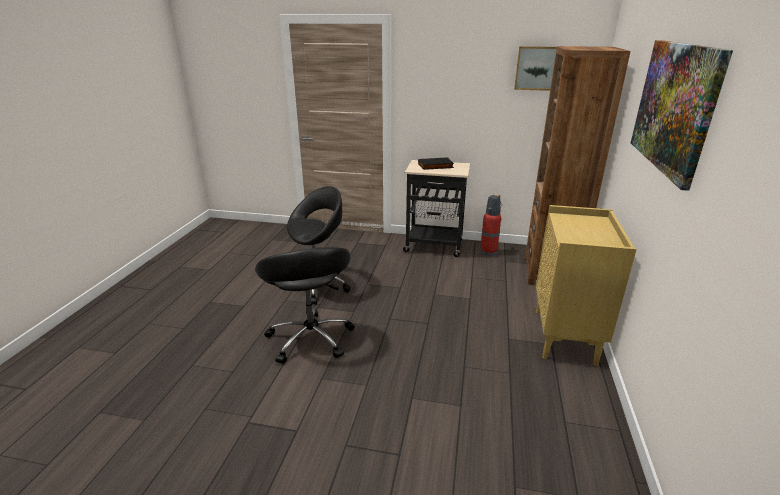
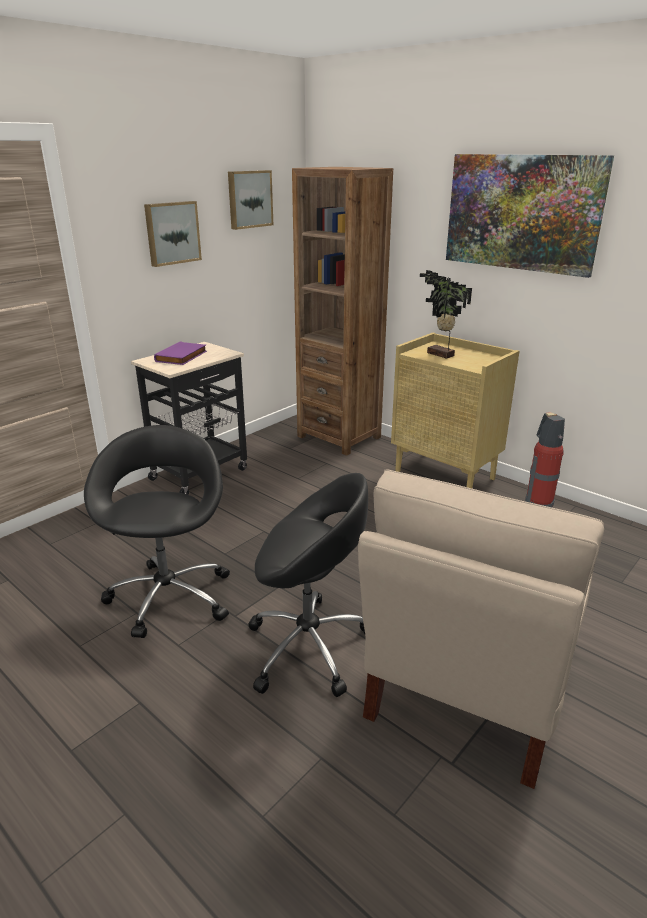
camera: 60 degrees left, 0 degrees up
(318, 414) = (469, 683): none -> beige chair
(435, 166) = (182, 357): black book -> purple book
(460, 85) = (172, 233): none -> picture
(489, 252) = (259, 448): fire extinguisher -> fire extinguisher (538, 502)
(575, 225) = (440, 355): none -> potted plant

